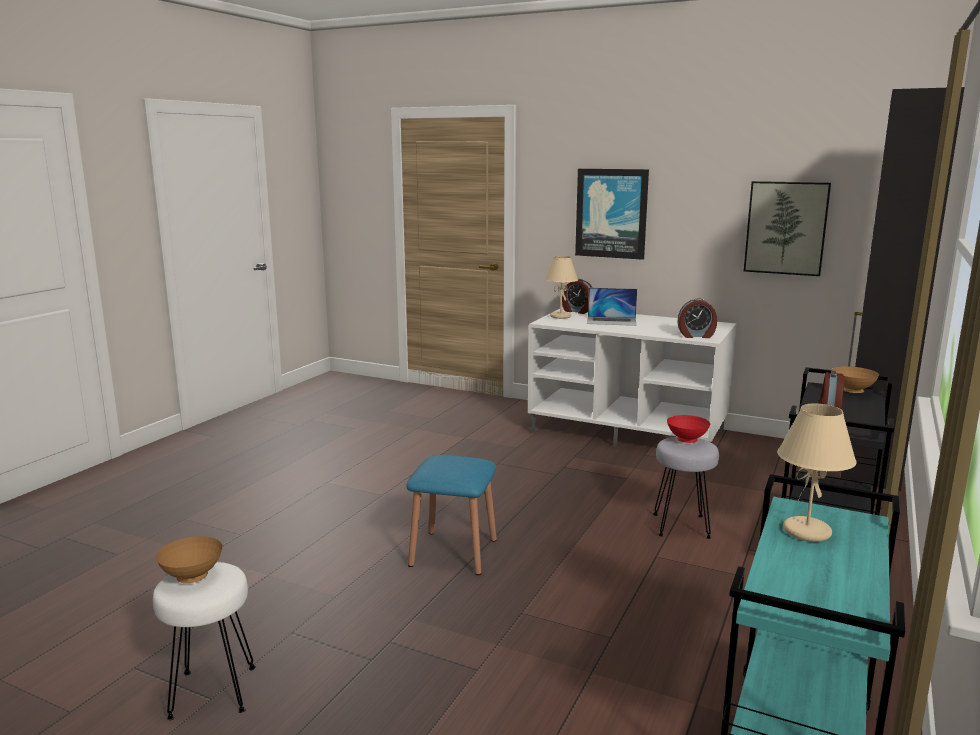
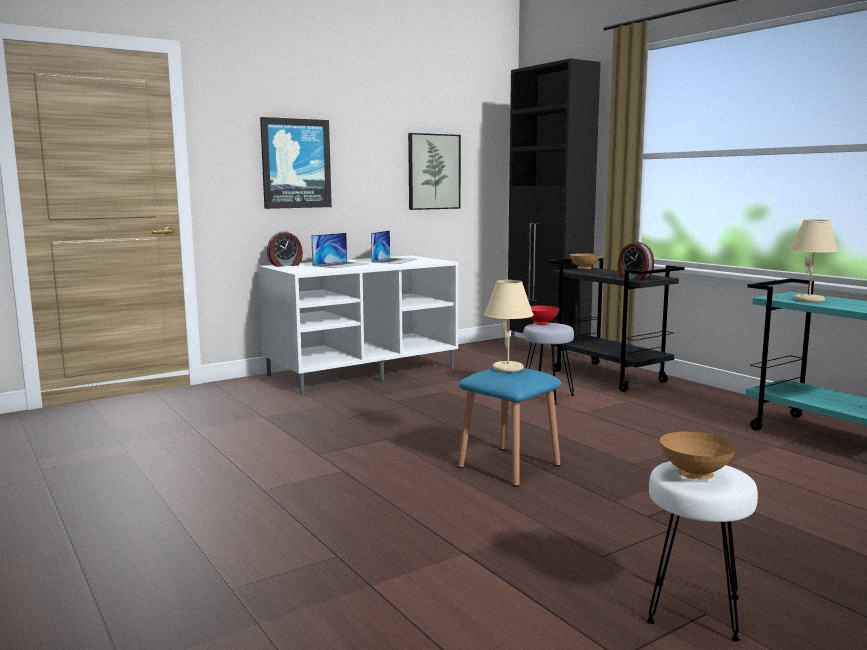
camera: 60 degrees left, 5 degrees down
(560, 316) = (293, 268): beige table lamp -> beige table lamp (508, 369)
(676, 327) = (394, 260): none -> laptop
(696, 336) = (429, 261): alarm clock -> none

